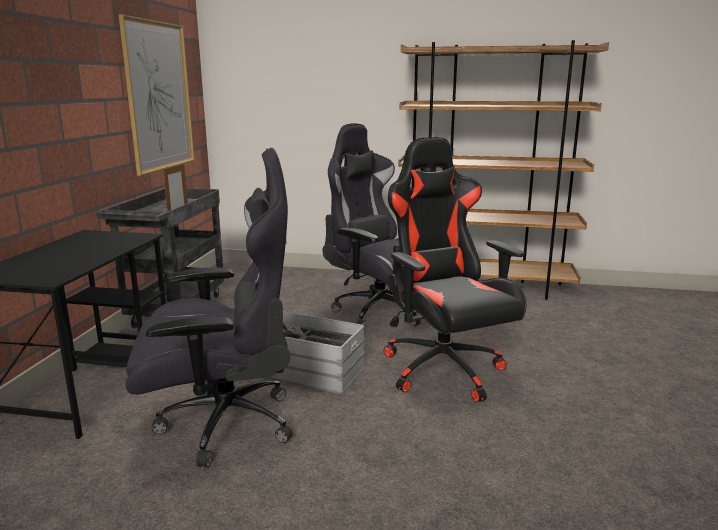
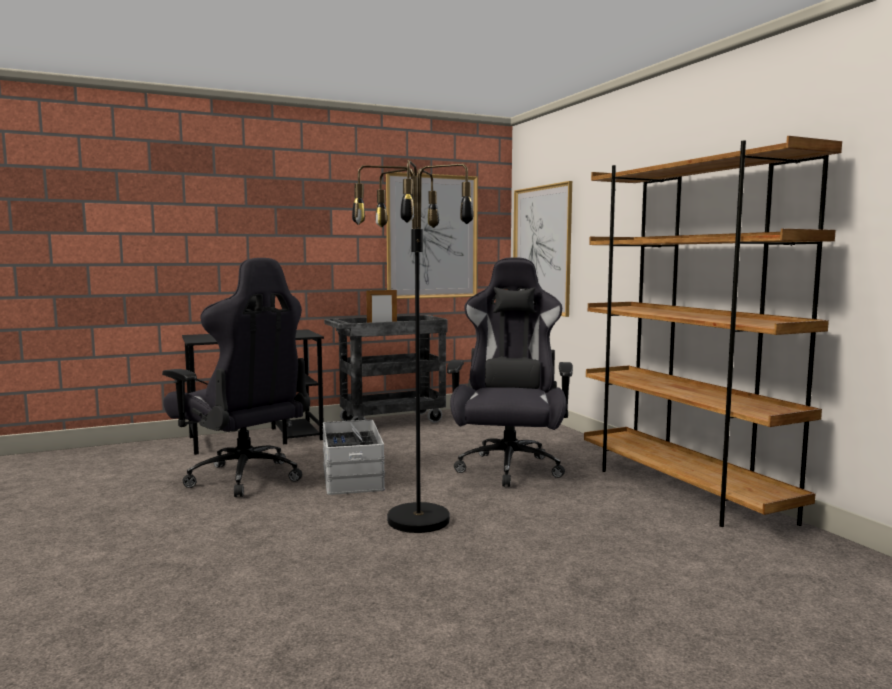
camera: 55 degrees right, 10 degrees down
(263, 108) = (541, 250): none -> picture
(447, 374) = (416, 520): black office chair -> floor lamp

